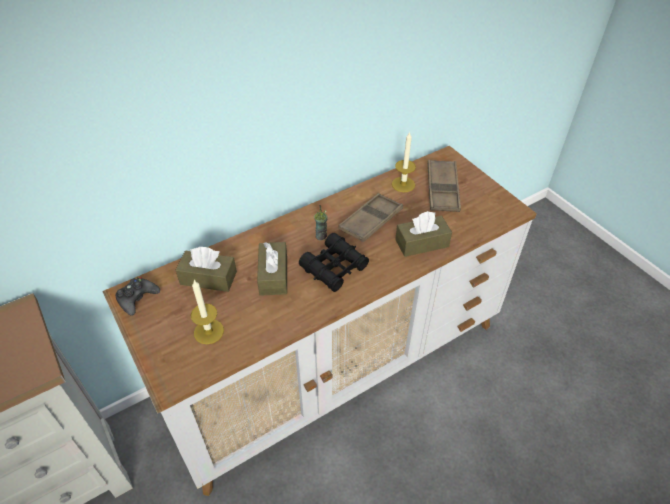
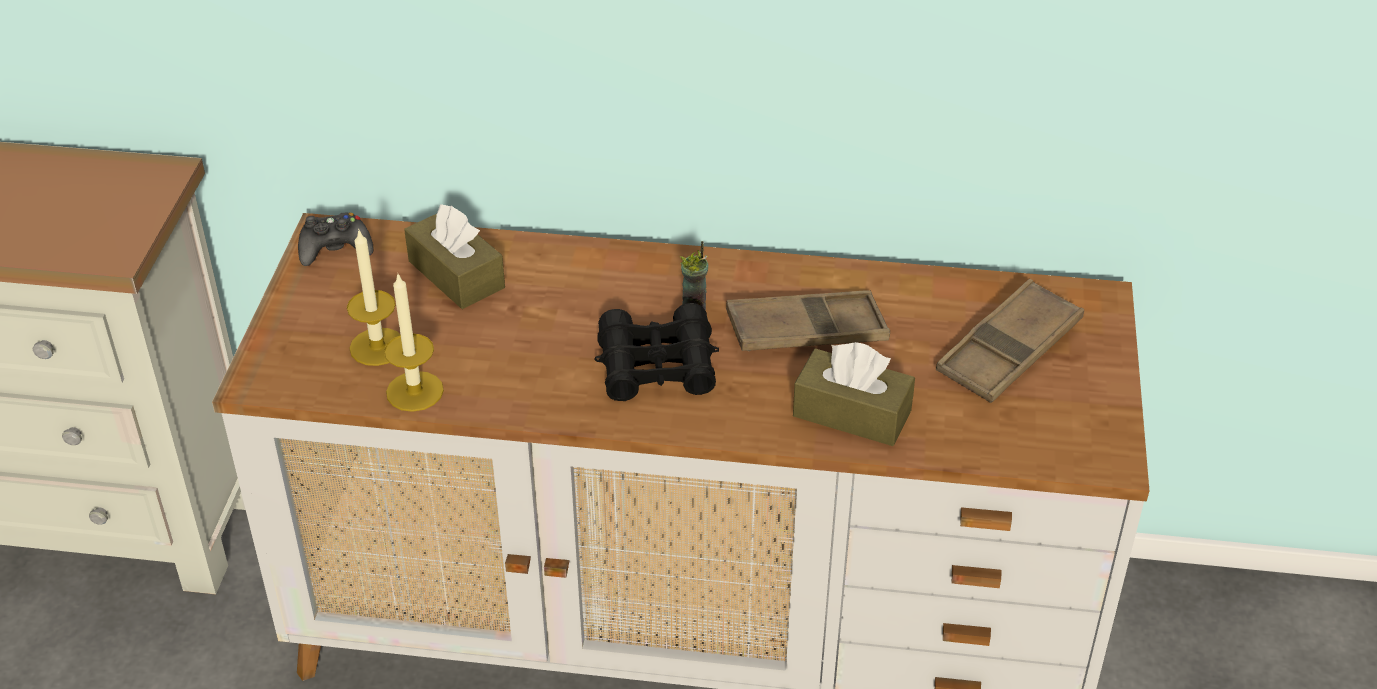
camera: 40 degrees right, 5 degrees down
(273, 275) = (552, 324): brown tissue box -> none
(403, 184) = (944, 303): candle -> candle (414, 391)

